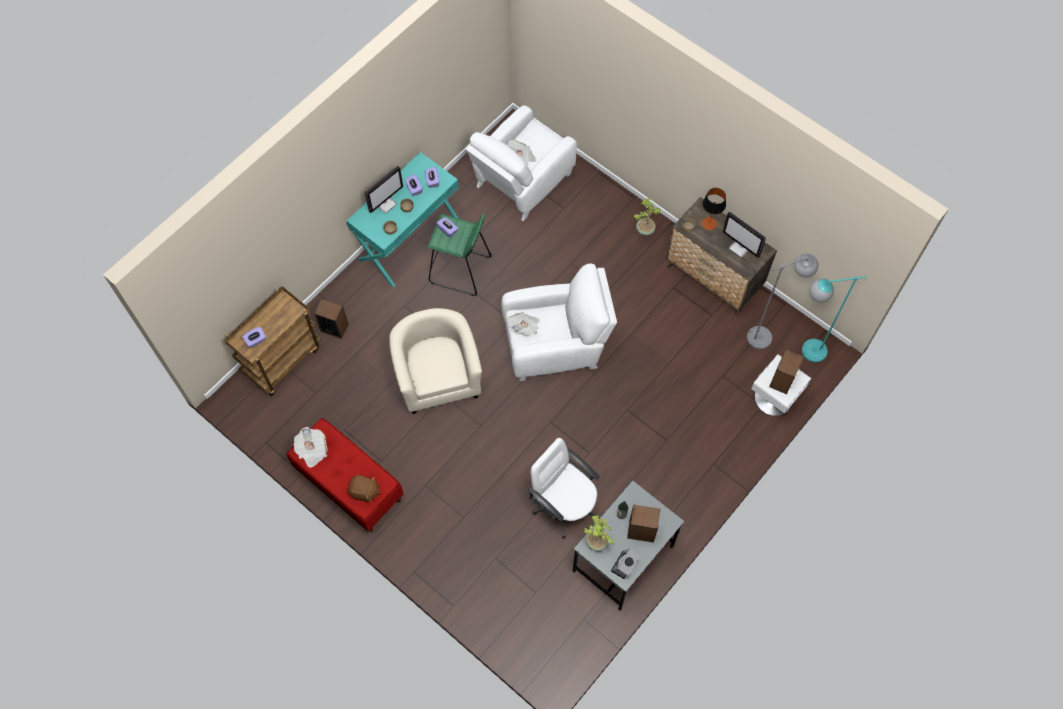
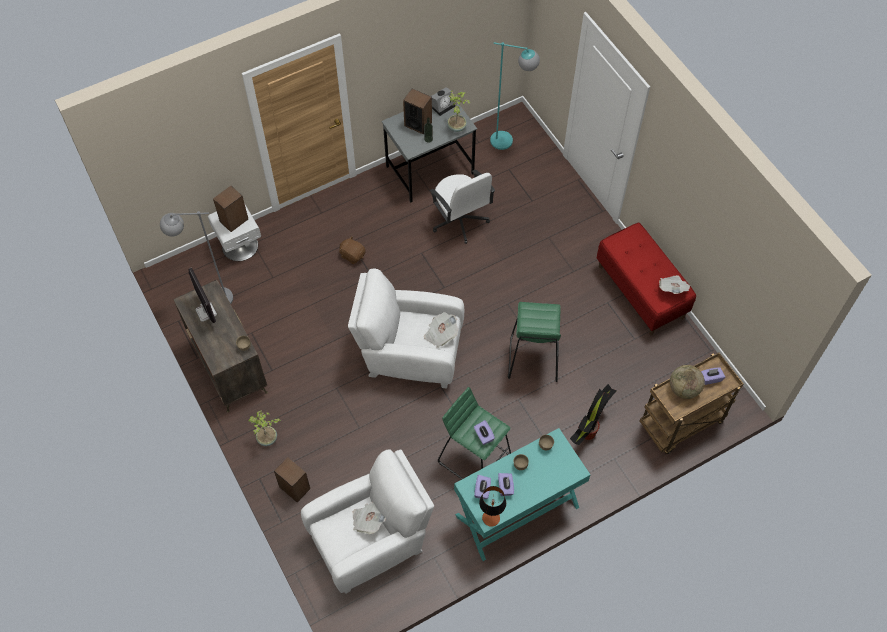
camera: 160 degrees left, 5 degrees down
(279, 322) = (684, 389): none -> globe
(334, 327) = (621, 440): speaker -> speaker (294, 488)
(364, 492) = (633, 242): brown plush toy -> brown plush toy (352, 255)
(366, 325) = (588, 432): none -> potted plant
(386, 203) = (541, 480): monitor -> none
(438, 377) = (533, 358): beige armchair -> green stool
(709, 223) = (220, 345): table lamp -> table lamp (491, 518)
(805, 352) = (188, 273): turquoise floor lamp -> turquoise floor lamp (509, 142)

